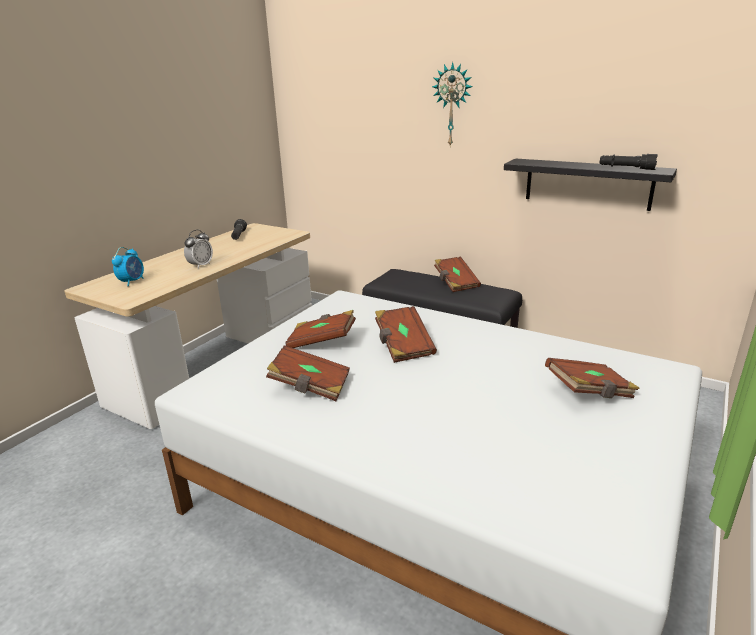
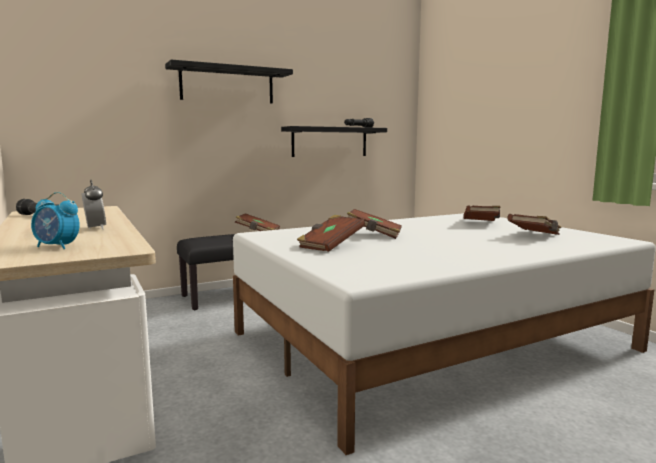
camera: 60 degrees left, 15 degrees down
(132, 282) = (57, 247): alarm clock -> alarm clock turned 150 degrees clockwise
(310, 386) = (403, 255): brown book -> brown book (535, 236)
(452, 105) = (227, 85): wall clock -> black shelf

